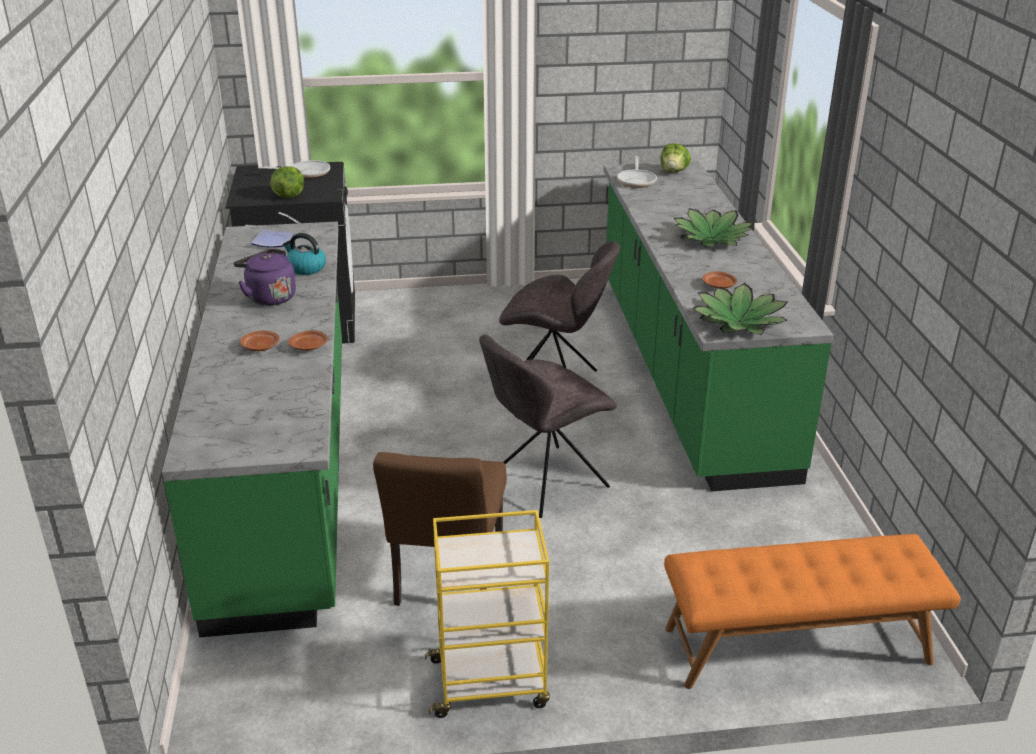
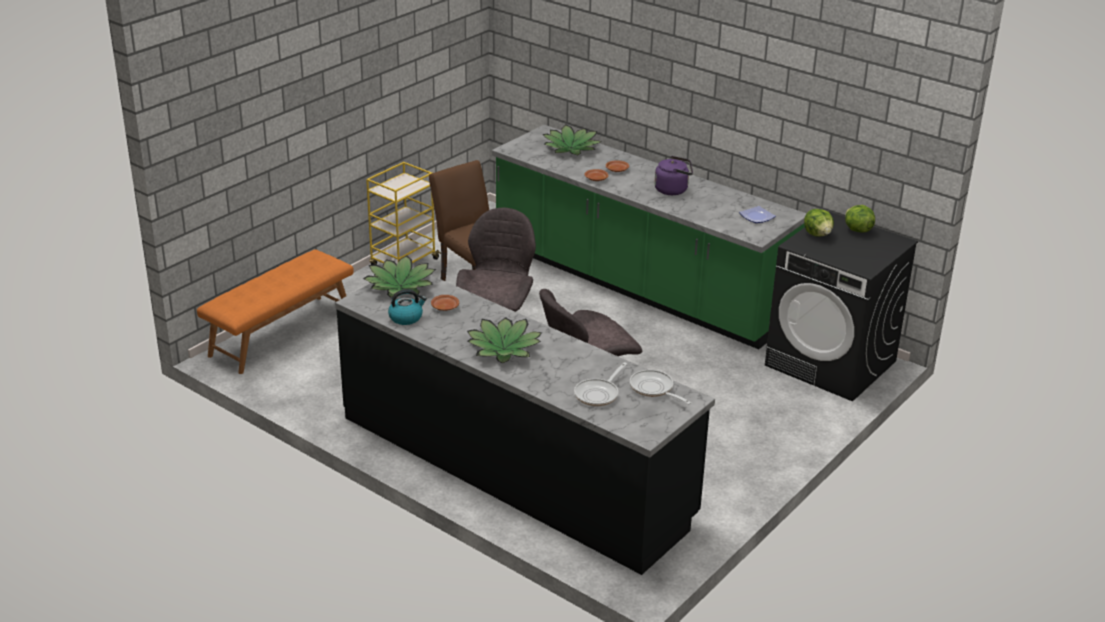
camera: 135 degrees right, 0 degrees up
(231, 405) = (571, 148): none -> potted plant
(305, 268) = (697, 211): kettle -> kettle (406, 317)
(306, 173) = (861, 256): frying pan -> frying pan (598, 394)
(674, 171) = (644, 419): lettuce -> lettuce (857, 230)
(687, 370) = (515, 467): green counter -> black counter

